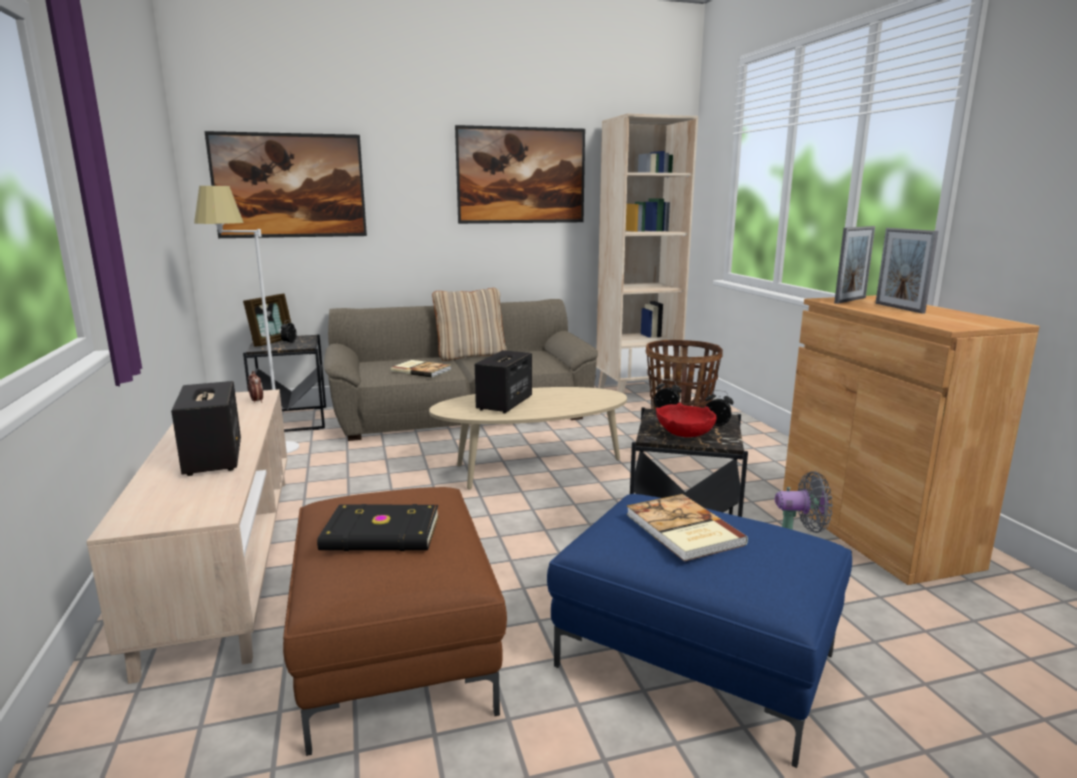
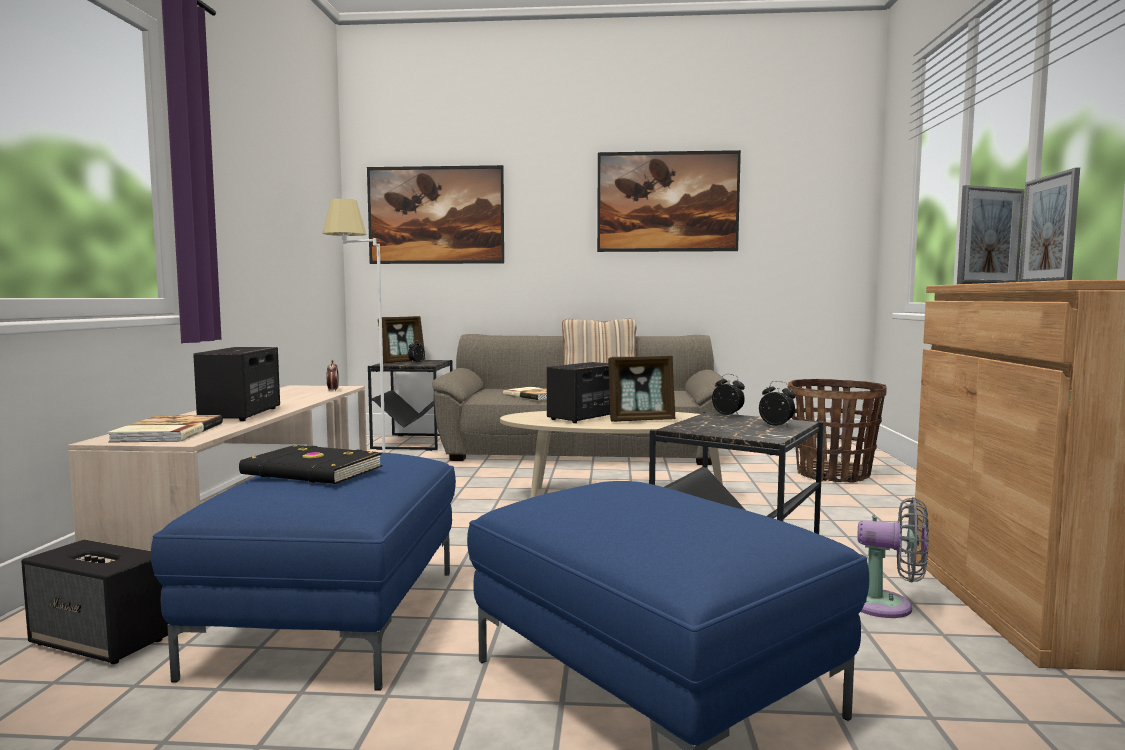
camera: 20 degrees right, 10 degrees down
(189, 729) = (102, 642): none -> speaker
(399, 652) = (335, 620): brown ottoman -> blue ottoman
(557, 403) = (641, 420): none -> picture frame
(637, 392) = (799, 448): beige bookcase -> none
(682, 530) = (627, 500): book -> book (166, 432)
(685, 433) = (725, 428): red bowl -> none

